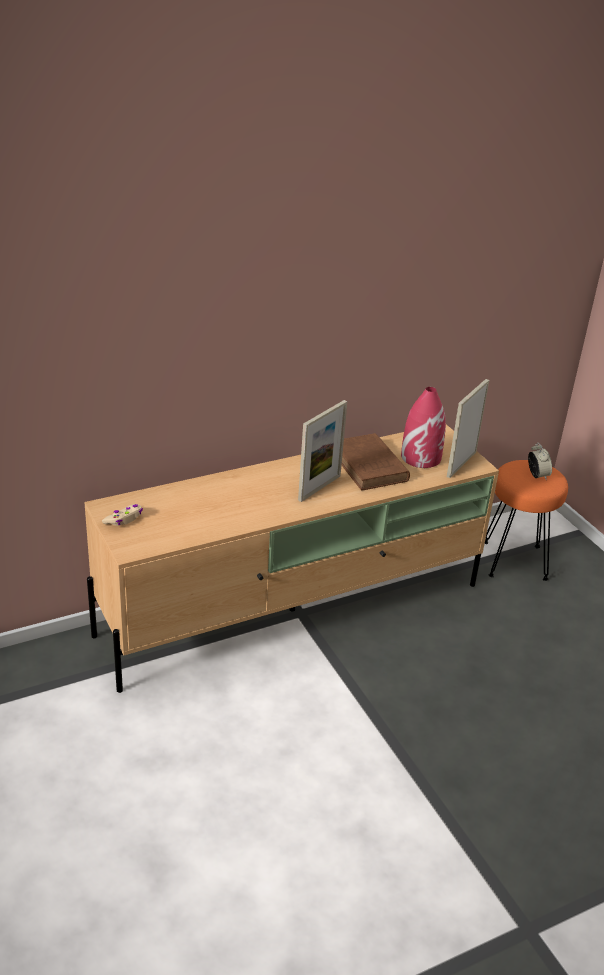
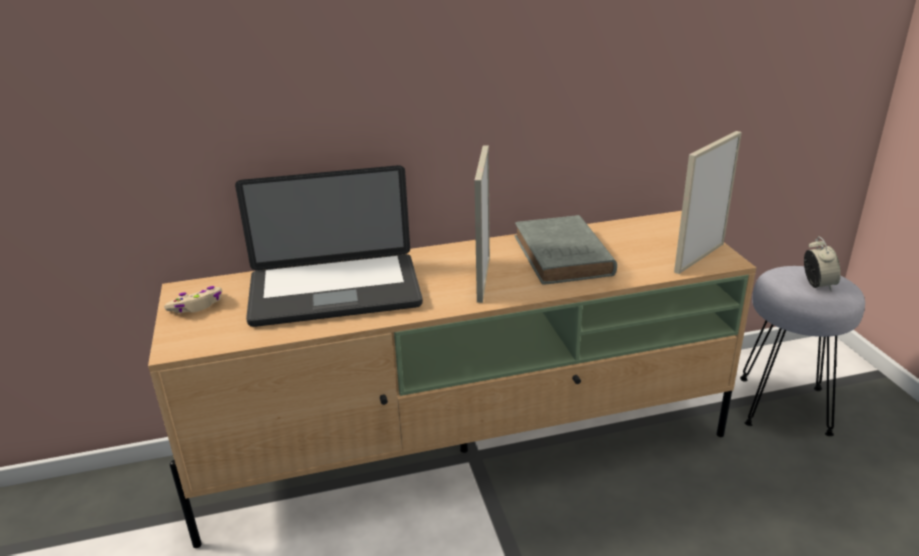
camera: 15 degrees right, 5 degrees down
(218, 503) = (334, 292): none -> laptop
(319, 488) = (483, 279): picture frame -> picture frame turned 135 degrees clockwise
(369, 467) = (563, 257): brown book -> grey book
(420, 457) = (640, 247): red vase -> none
(513, 560) = (782, 405): orange stool -> grey stool

